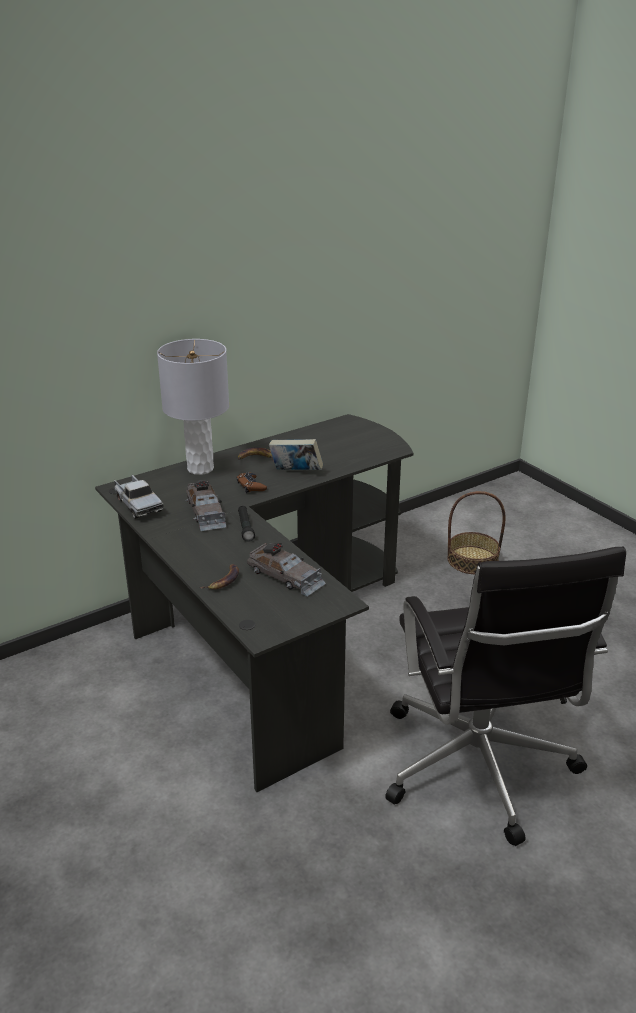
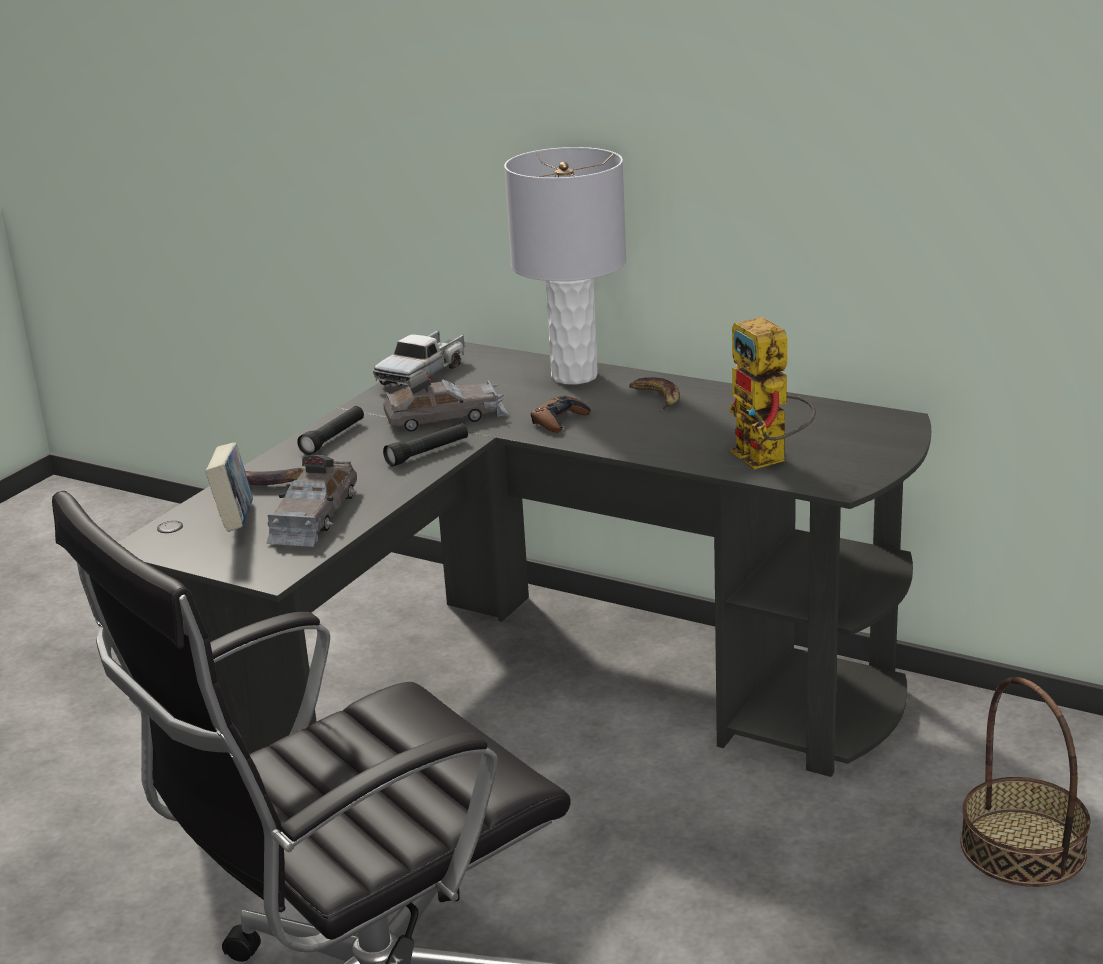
camera: 65 degrees right, 5 degrees down
(189, 549) = (333, 438): none -> black flashlight
(206, 512) = (446, 417): grey toy car -> grey toy car turned 150 degrees counterclockwise
(296, 472) = (643, 436): book -> book (235, 522)
(355, 455) = (769, 460): none -> toy robot

